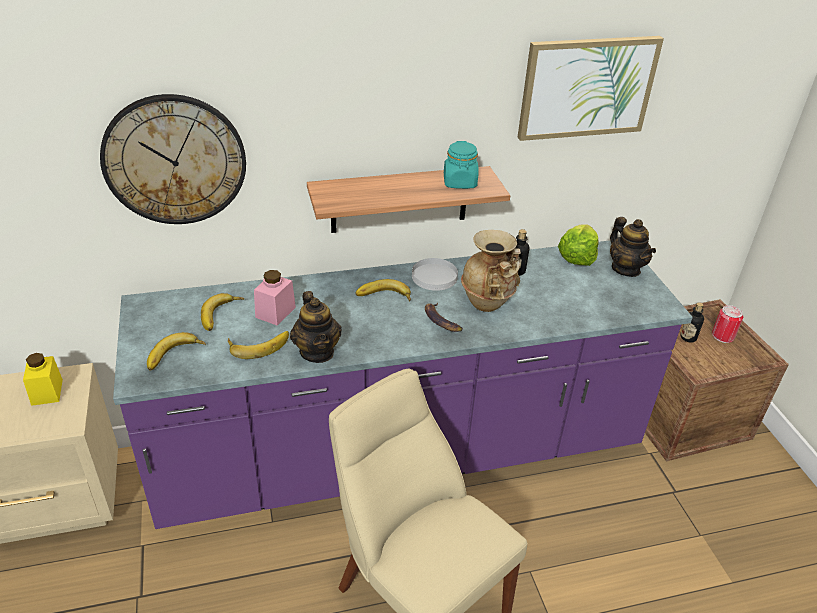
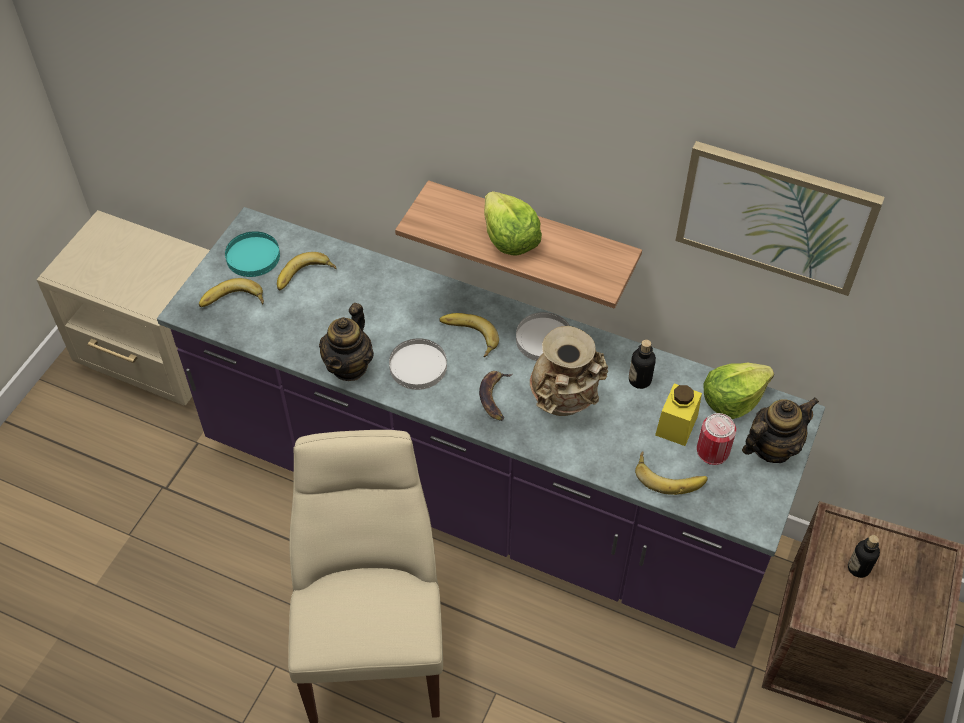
camera: 40 degrees right, 15 degrees up
(47, 392) = (161, 265): yellow jar -> yellow jar (676, 425)
(162, 321) = (252, 256): none -> turquoise plate
(175, 160) = (298, 110): wall clock -> none
(258, 345) = (308, 328): banana -> banana (670, 475)
(275, 312) = (353, 299): pink jar -> none
(369, 328) = (418, 366): none -> white plate
(402, 189) = (509, 239): none -> lettuce
(460, 182) = (579, 258): turquoise jar -> none
(626, 269) = (772, 447): teapot -> teapot turned 135 degrees counterclockwise
(723, 335) = (908, 592): can -> can (712, 451)

